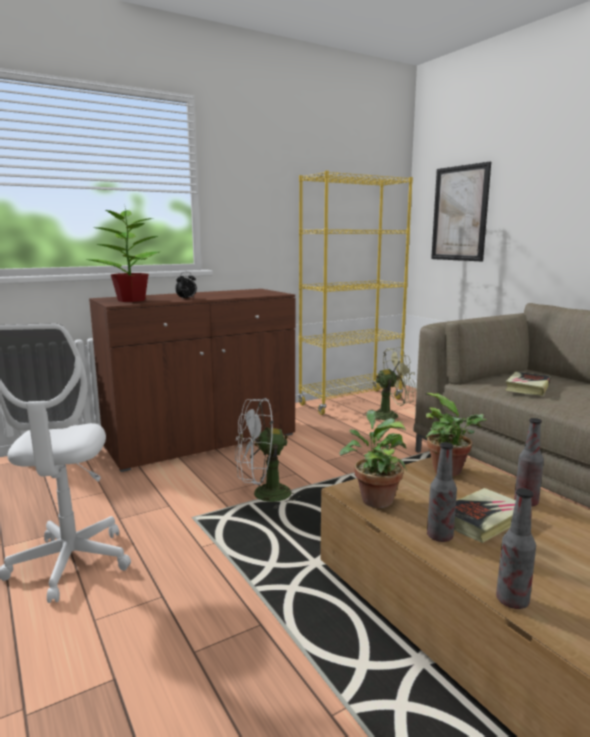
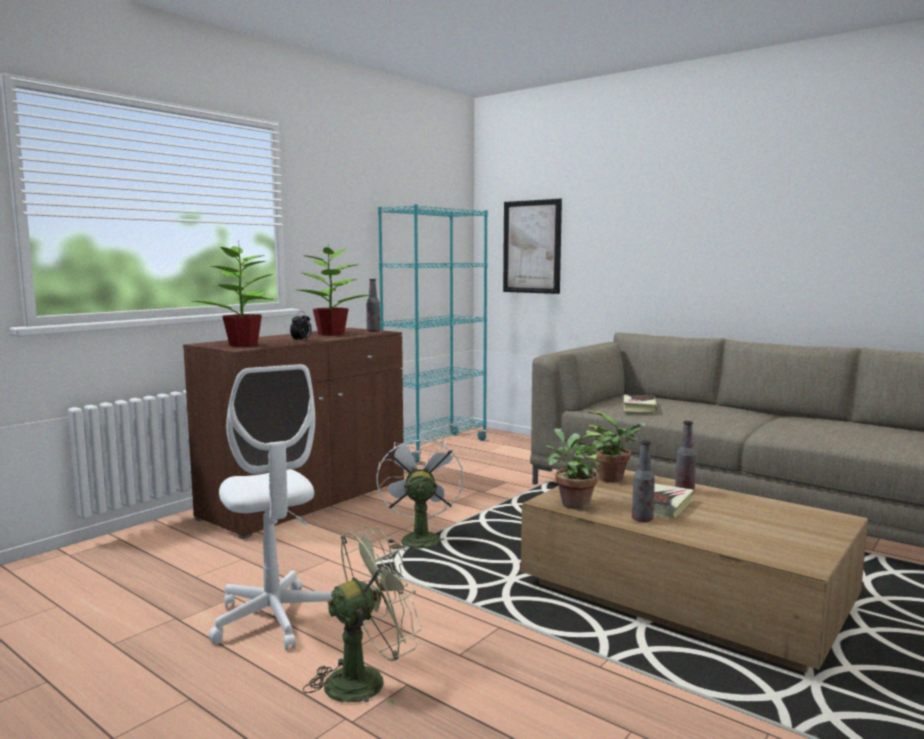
camera: 20 degrees left, 5 degrees down
(229, 294) = (332, 334): none -> potted plant
(264, 496) = (418, 538): white fan -> white fan turned 120 degrees clockwise
(350, 402) = (436, 447): yellow bookcase -> turquoise bookcase
(390, 415) = (486, 456): green fan -> green fan (366, 680)
(512, 601) = (718, 545): bottle -> bottle (373, 331)

